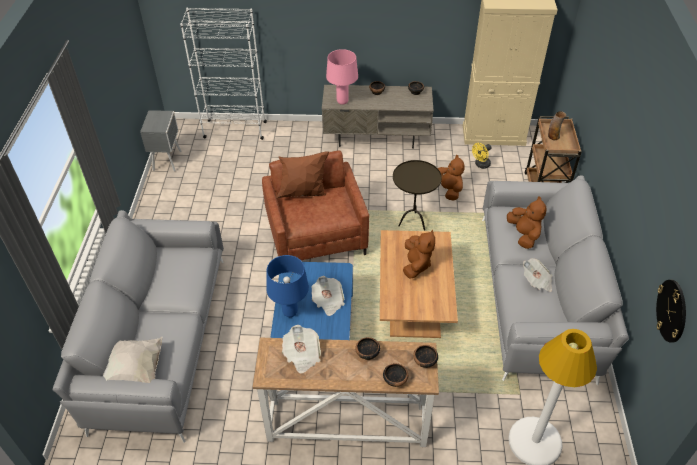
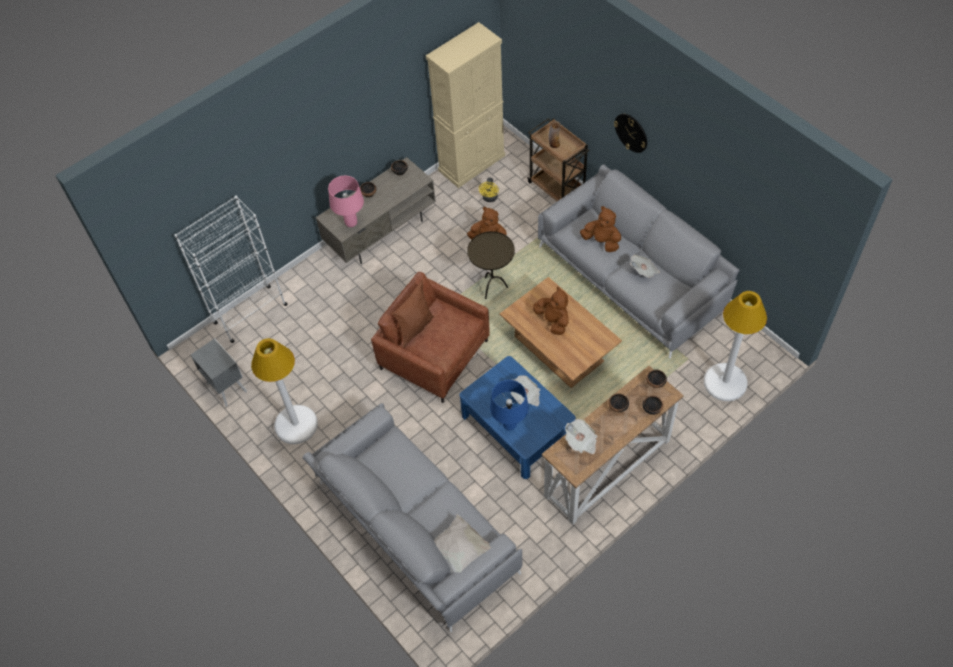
camera: 40 degrees left, 10 degrees up
(176, 212) = (296, 425): none -> white floor lamp
(671, 311) = (775, 238): wall clock -> wall clock (631, 132)

